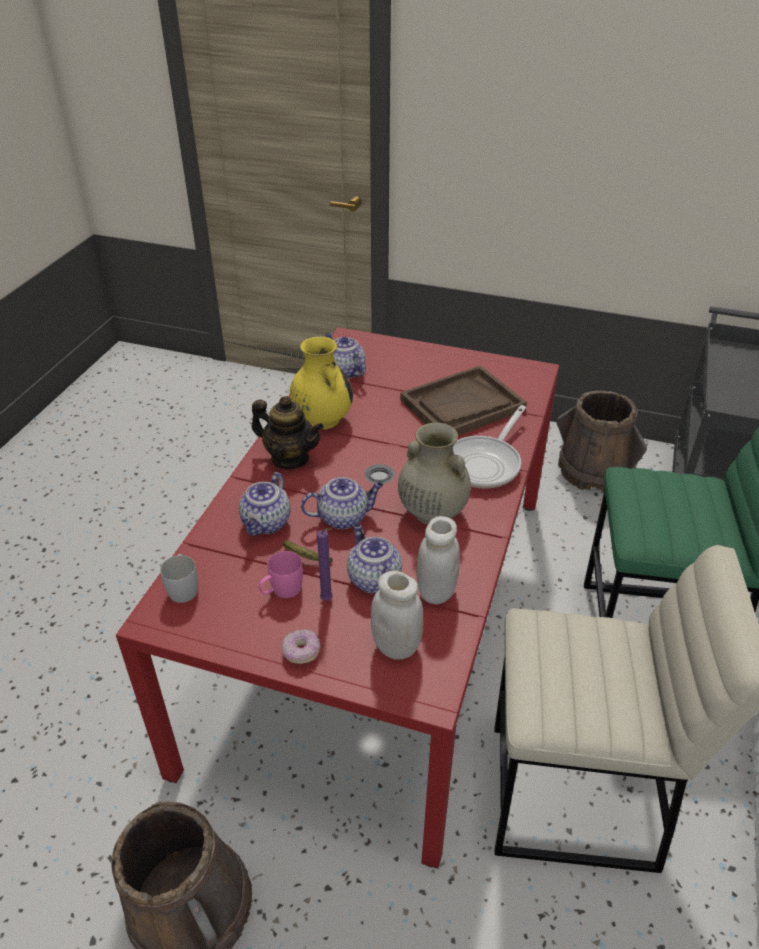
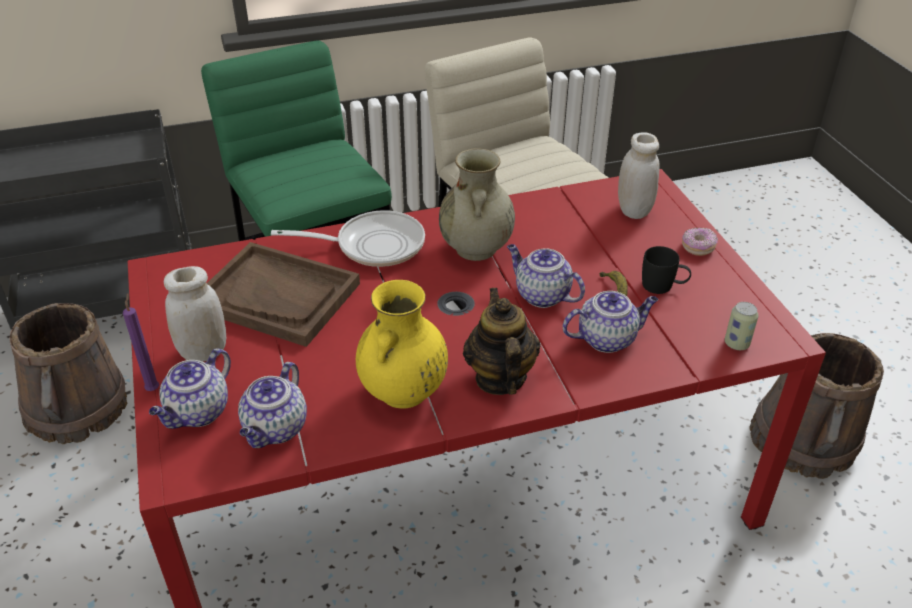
camera: 125 degrees left, 0 degrees up
(183, 587) = (736, 344): white mug -> can
(281, 591) = (663, 286): pink mug -> black mug
(328, 600) = (639, 258): purple candle -> purple candle (153, 388)
(373, 579) = (589, 247): teapot -> teapot (198, 413)
(436, 591) = (563, 213): white jar -> white jar (203, 352)

